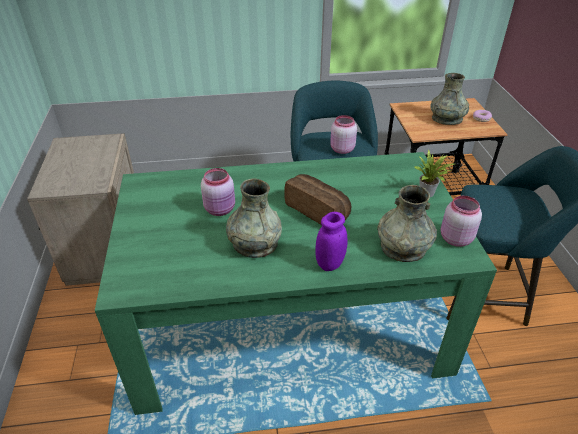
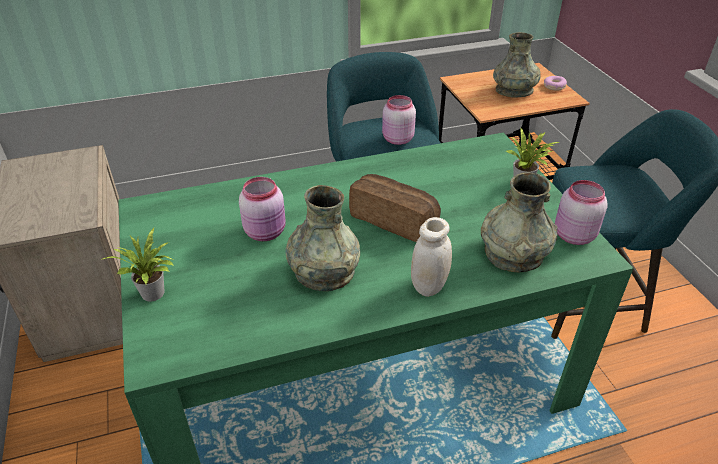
camera: 10 degrees left, 0 degrees up
(131, 245) = (154, 295): none -> potted plant
(330, 263) = (429, 286): purple jar -> white jar

